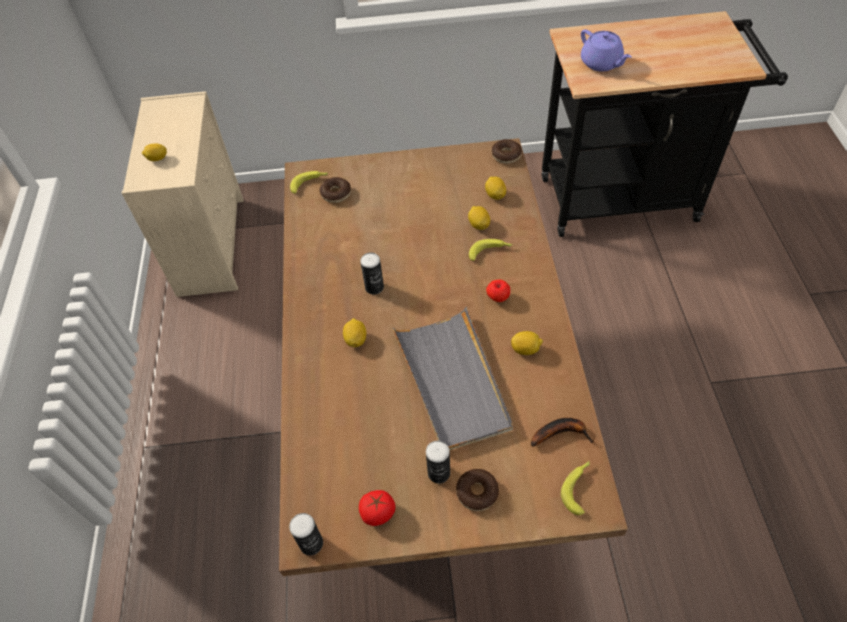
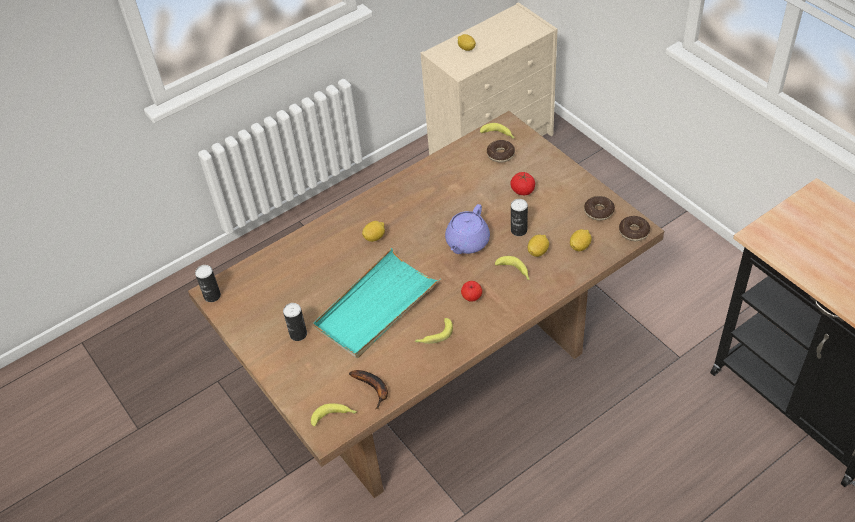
camera: 60 degrees right, 5 degrees down
(374, 287) = (427, 223): can -> can (519, 230)
(378, 512) = (251, 317): tomato -> tomato (523, 190)
(453, 381) = (376, 307): grey tray -> turquoise tray
(477, 492) = (296, 361): donut -> donut (599, 211)
(525, 349) = (434, 335): lemon -> banana
(601, 63) = (800, 235): purple teapot -> purple teapot (467, 242)

